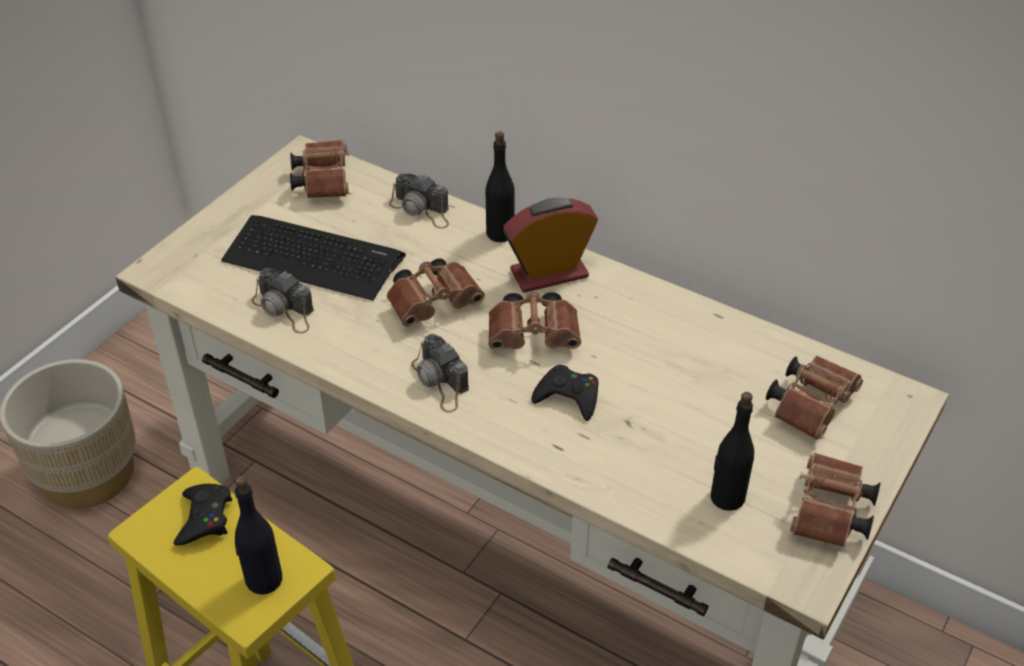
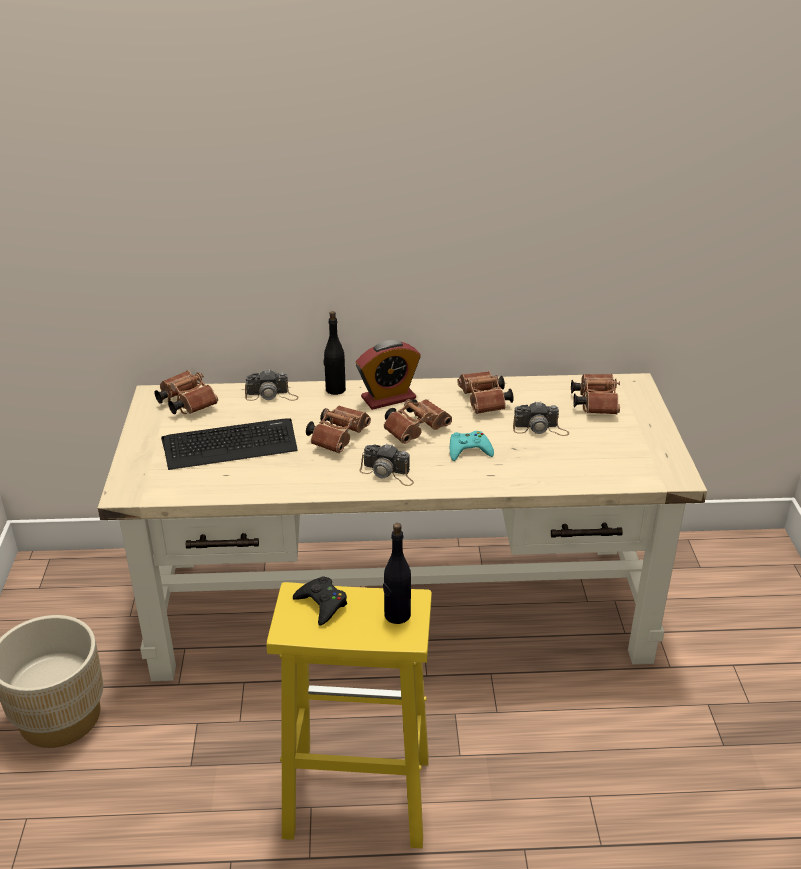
camera: 35 degrees left, 10 degrees down
(285, 310) = (245, 477): camera -> camera (540, 429)
(549, 274) = (388, 398): alarm clock -> alarm clock turned 150 degrees counterclockwise
(568, 397) = (469, 450): black game controller -> turquoise game controller
(726, 497) = (601, 459): black bottle -> none
(829, 515) = (656, 445): brown binoculars -> brown binoculars (484, 403)

